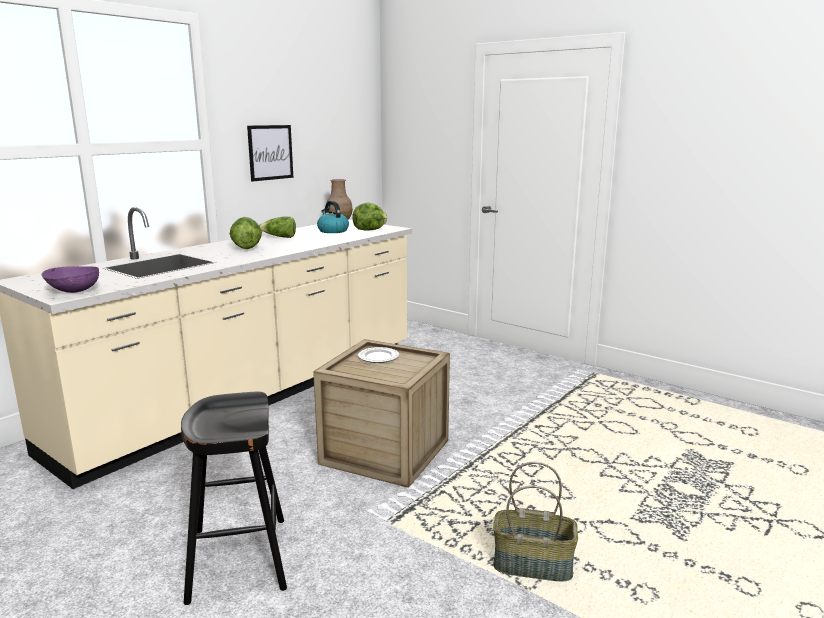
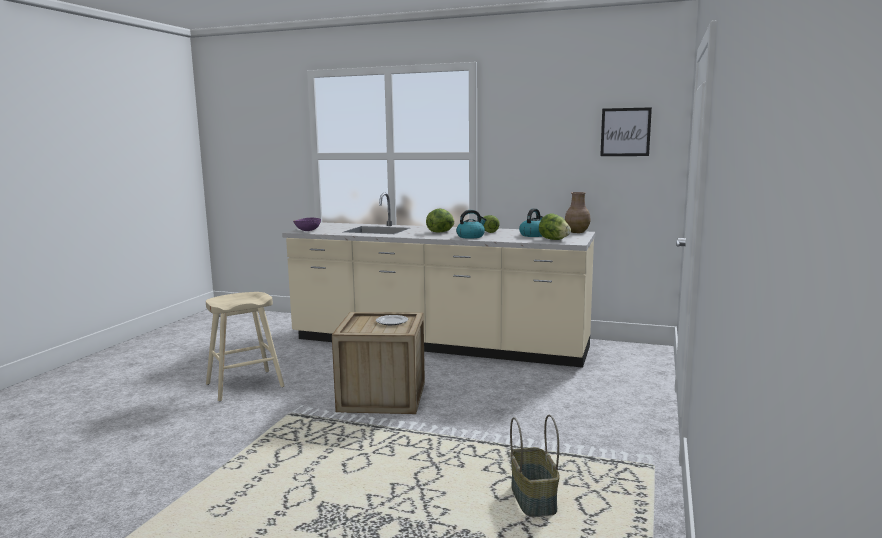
camera: 70 degrees right, 5 degrees down
(238, 559) = (244, 385): black stool -> beige stool
(270, 152) = (533, 164): picture -> picture (625, 132)
(301, 244) = (471, 236): none -> kettle
(533, 564) = (251, 466): basket -> basket (534, 499)

